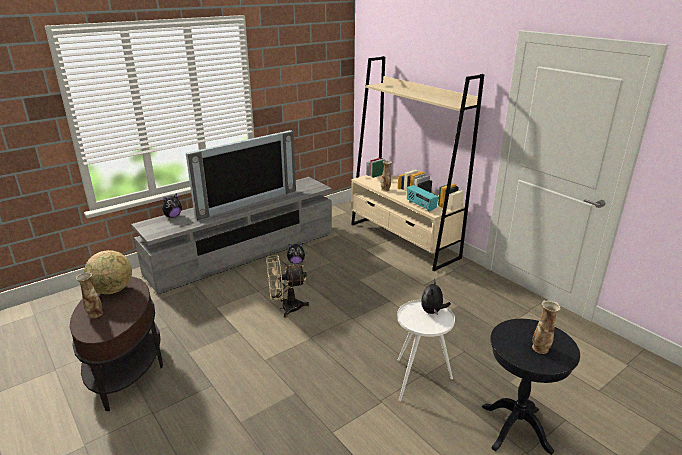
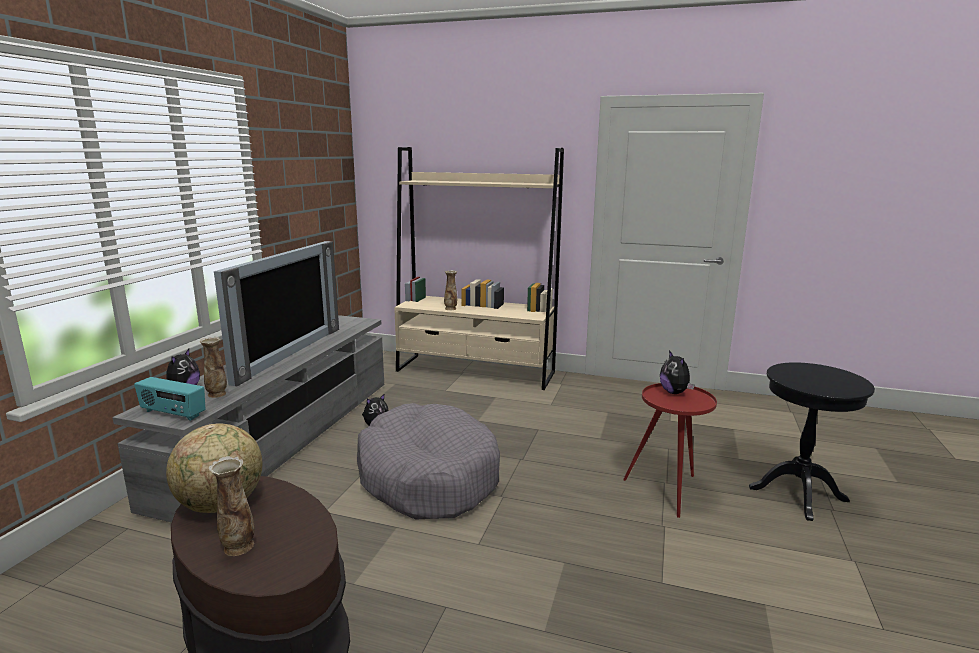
camera: 35 degrees left, 10 degrees down
(286, 308) = (428, 477): beige fan -> grey dog bed
(419, 380) = (668, 490): white side table -> red side table
(420, 206) = (512, 314): radio -> radio (172, 414)
(540, 349) = (830, 380): vase -> vase (217, 394)

